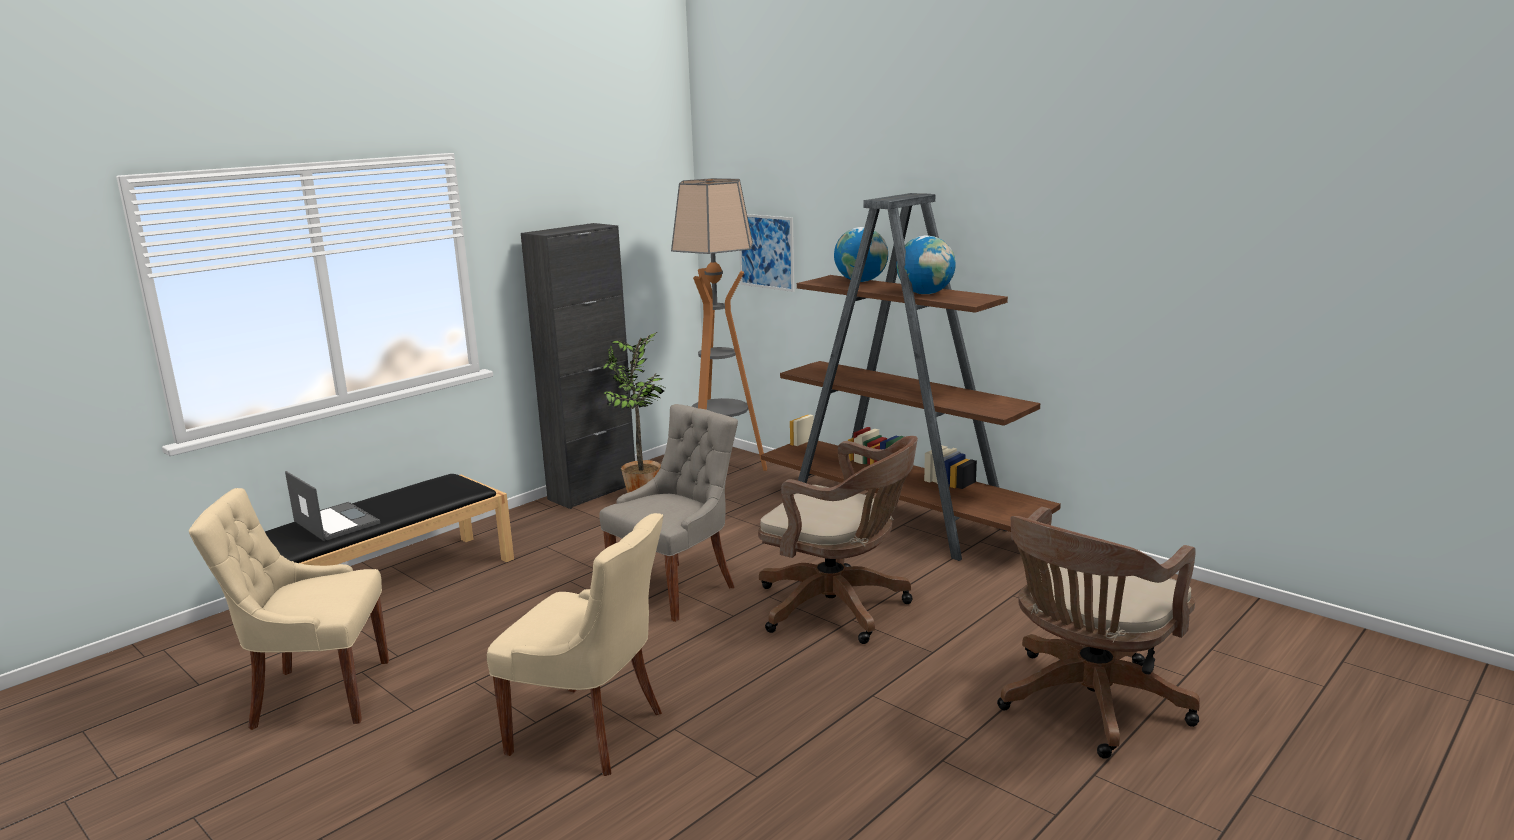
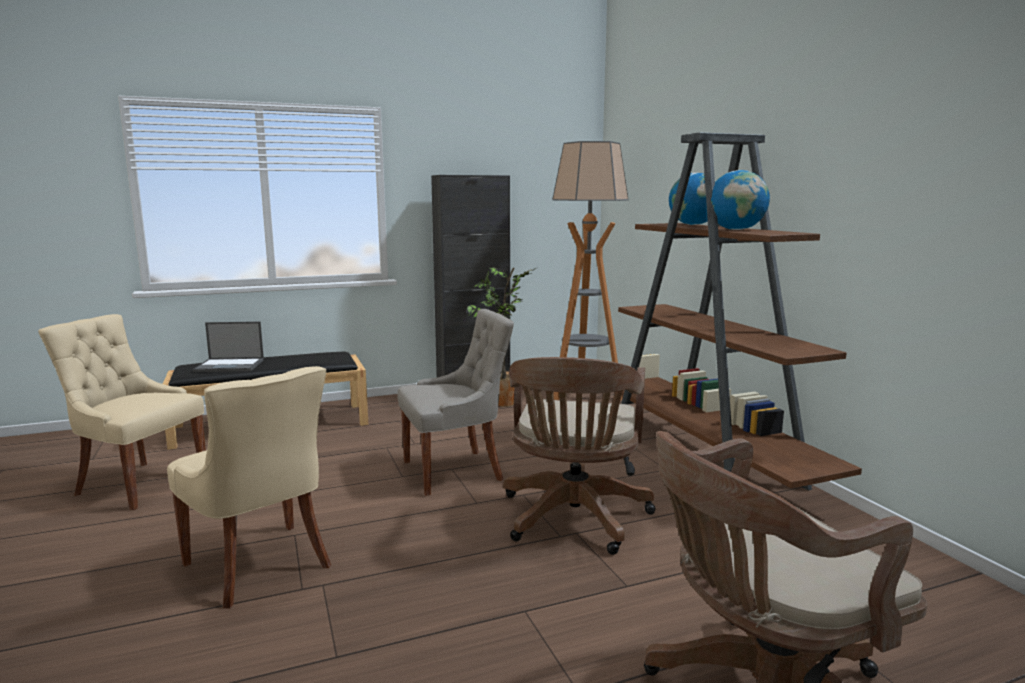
camera: 25 degrees right, 5 degrees down
(335, 522) = (230, 365): laptop -> laptop turned 105 degrees clockwise
(766, 252) = (642, 209): picture -> none
(839, 608) = (573, 520): brown office chair -> brown office chair turned 45 degrees clockwise

